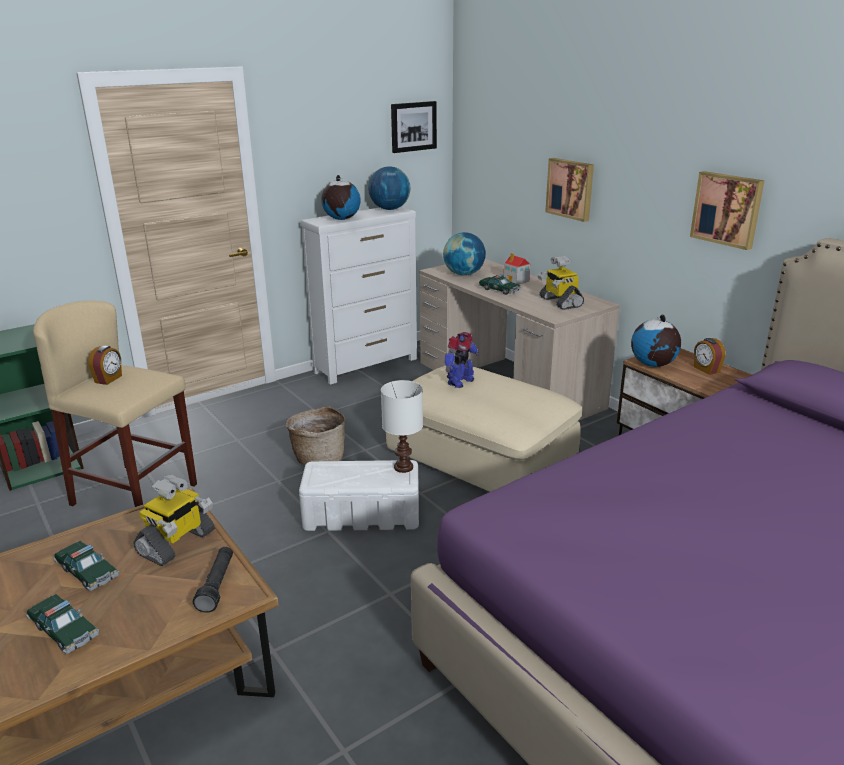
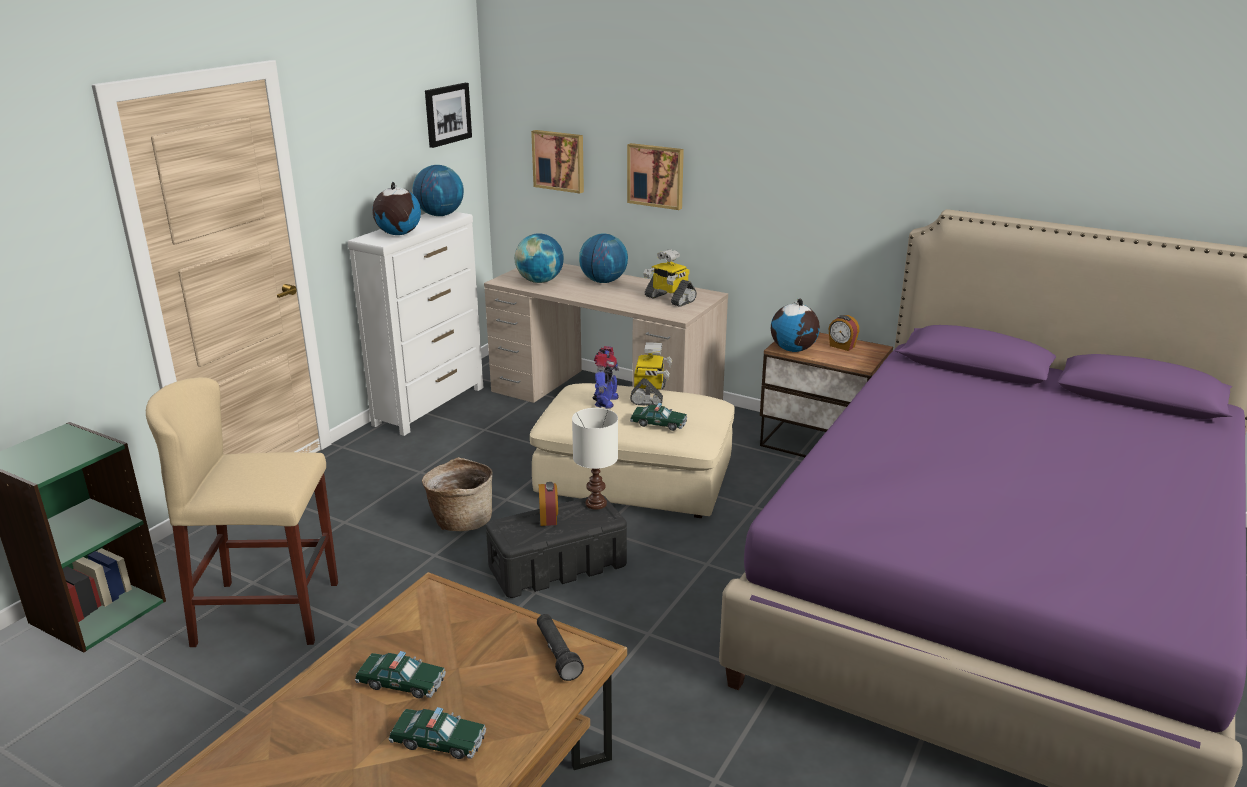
camera: 25 degrees left, 0 degrees up
(109, 379) = (237, 473): alarm clock -> alarm clock (549, 518)
(177, 543) = (472, 629): toy robot -> toy robot (649, 395)
(363, 514) = (558, 566): white storage box -> black storage box
(499, 290) = (595, 294): toy car -> toy car (658, 424)
(516, 281) = (603, 281): toy house -> globe
(727, 209) = (841, 188): picture -> picture (559, 160)

